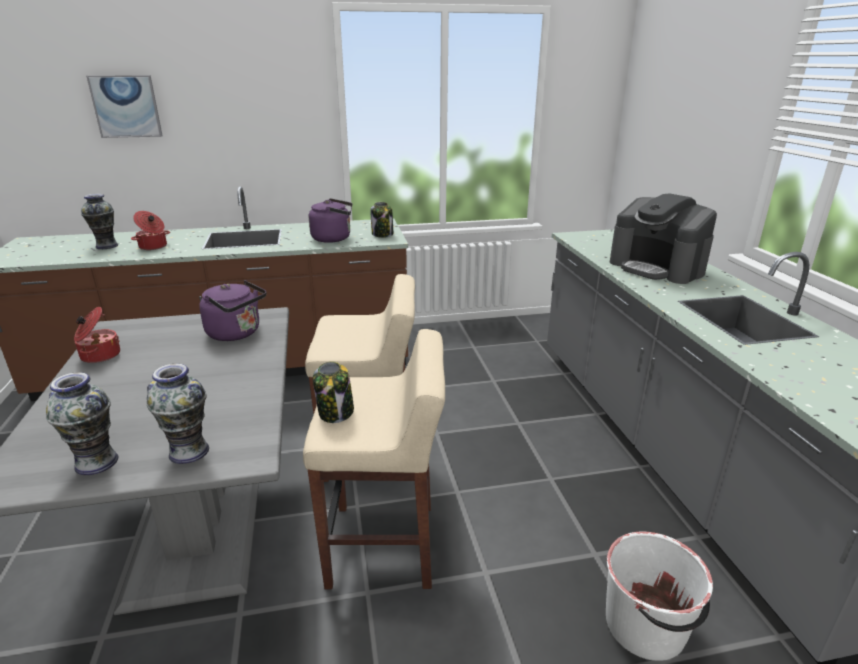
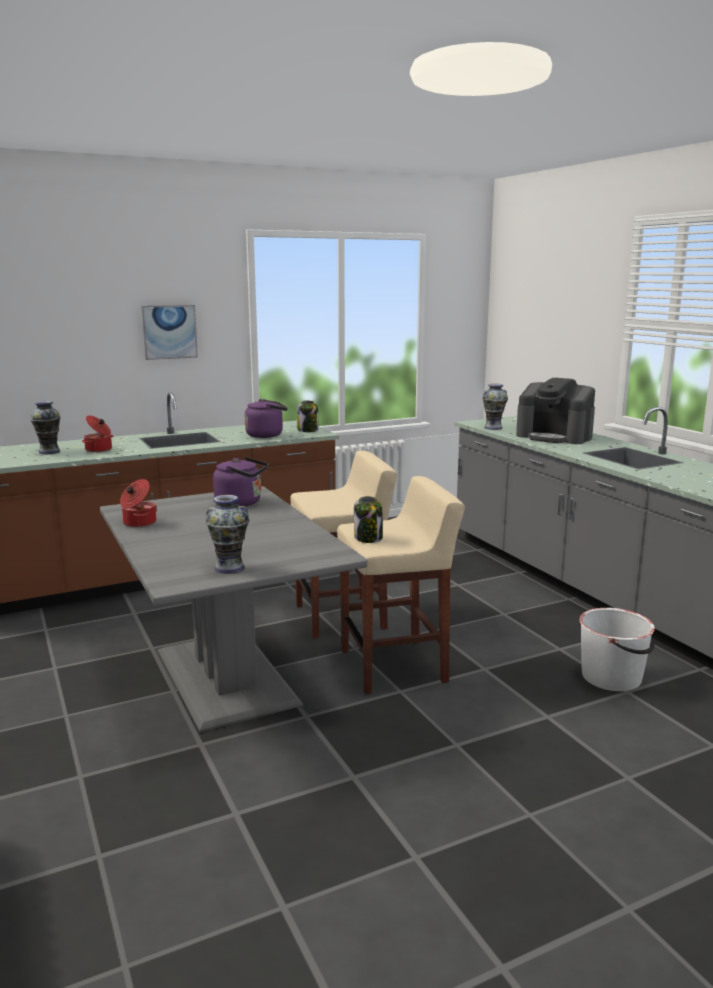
camera: 15 degrees left, 10 degrees down
(126, 106) = (54, 321): picture -> picture (169, 332)
(189, 451) = (292, 557): vase -> vase (493, 428)

